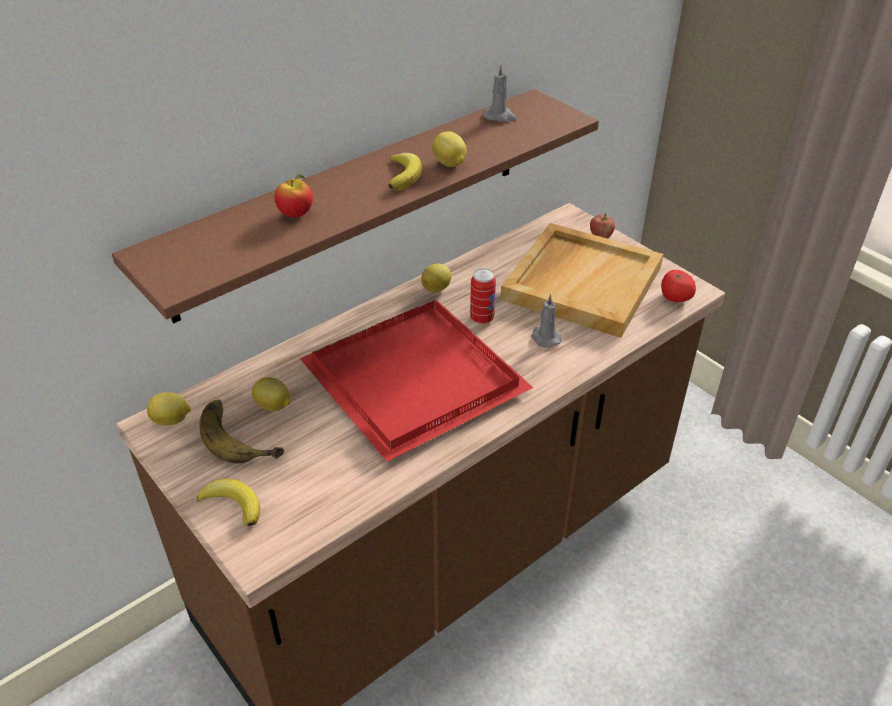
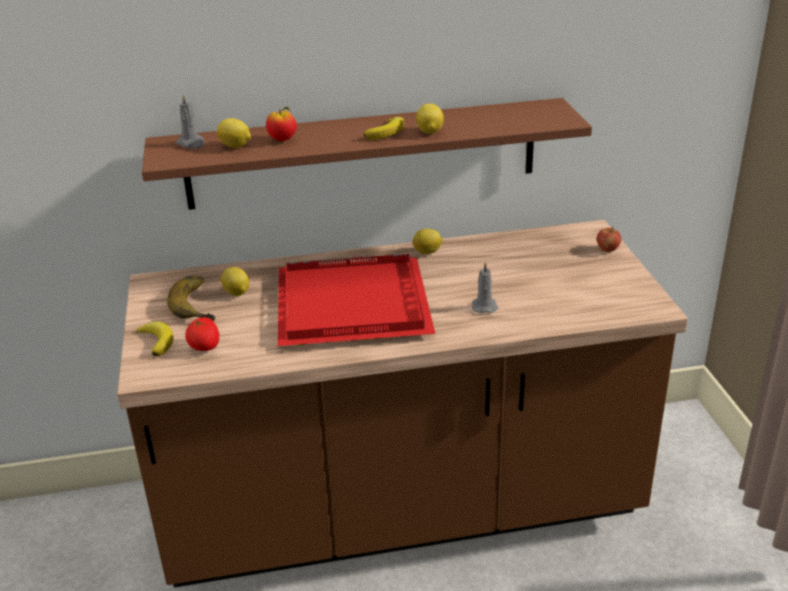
camera: 30 degrees right, 10 degrees down
(172, 420) = (164, 282): lemon -> lemon (236, 146)
(482, 318) = (444, 280): can -> none
(500, 117) = (508, 110): grey candle -> grey candle (191, 144)
(581, 282) = (555, 277): beige tray -> none
(674, 298) = (632, 309): tomato -> tomato (205, 347)

